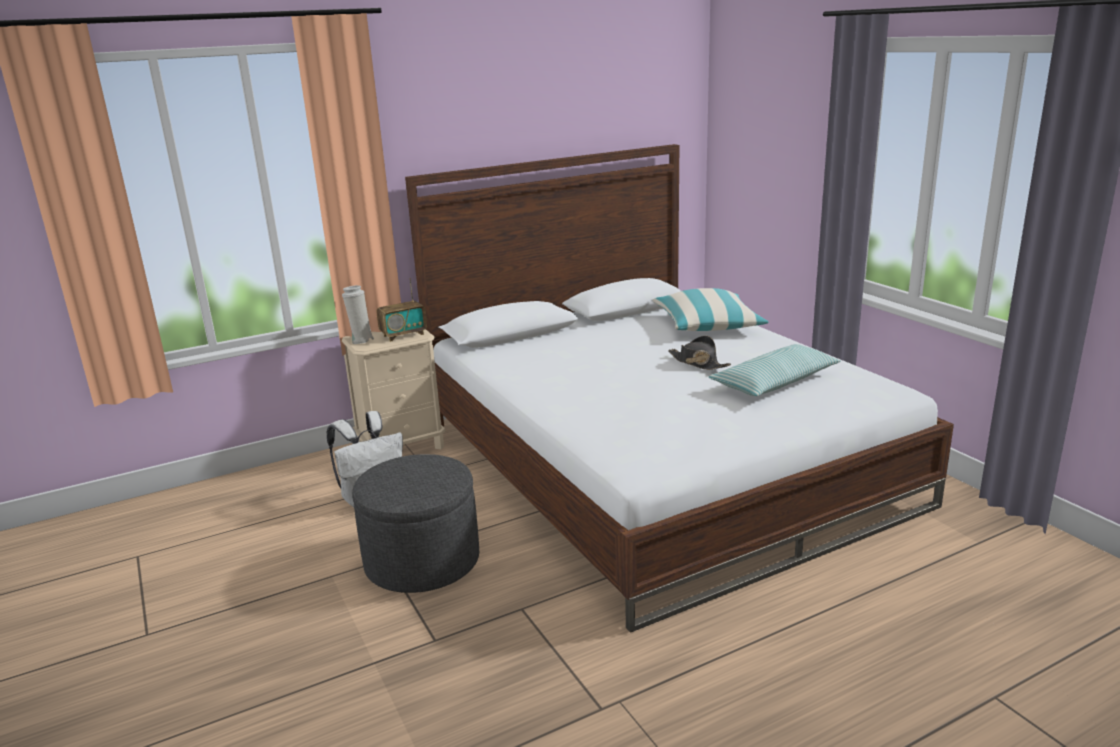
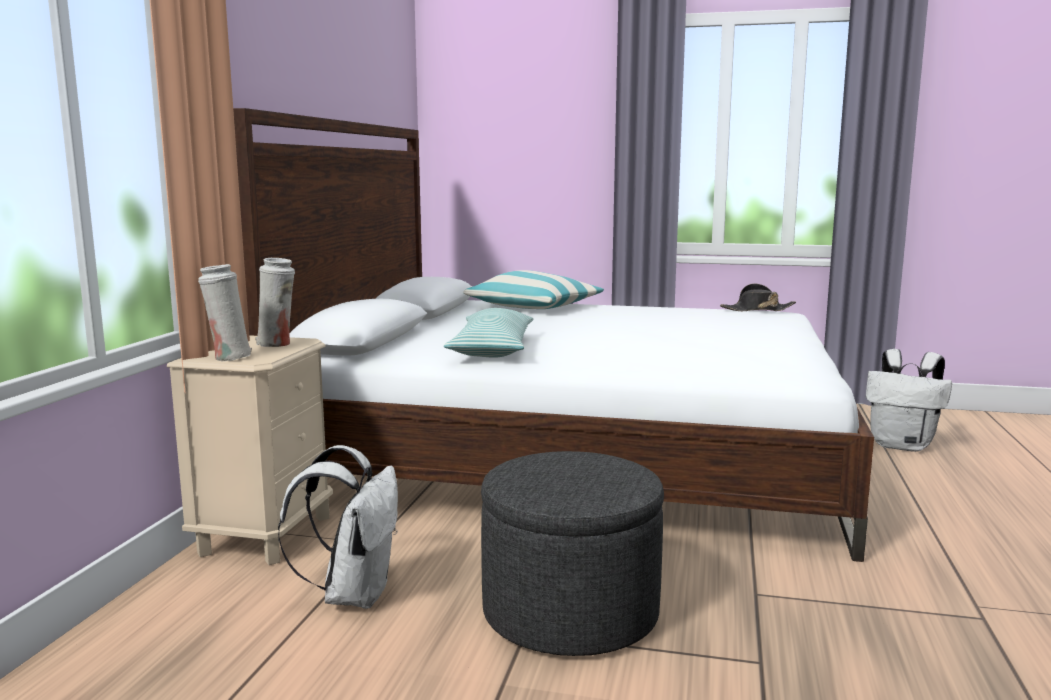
camera: 50 degrees left, 10 degrees down
(403, 335) = (277, 344): radio -> white vase
(698, 363) = (613, 323): black hat -> black hat (757, 310)
(774, 382) = (701, 322): pillow -> pillow (492, 349)
(944, 576) = (902, 445): none -> white backpack

